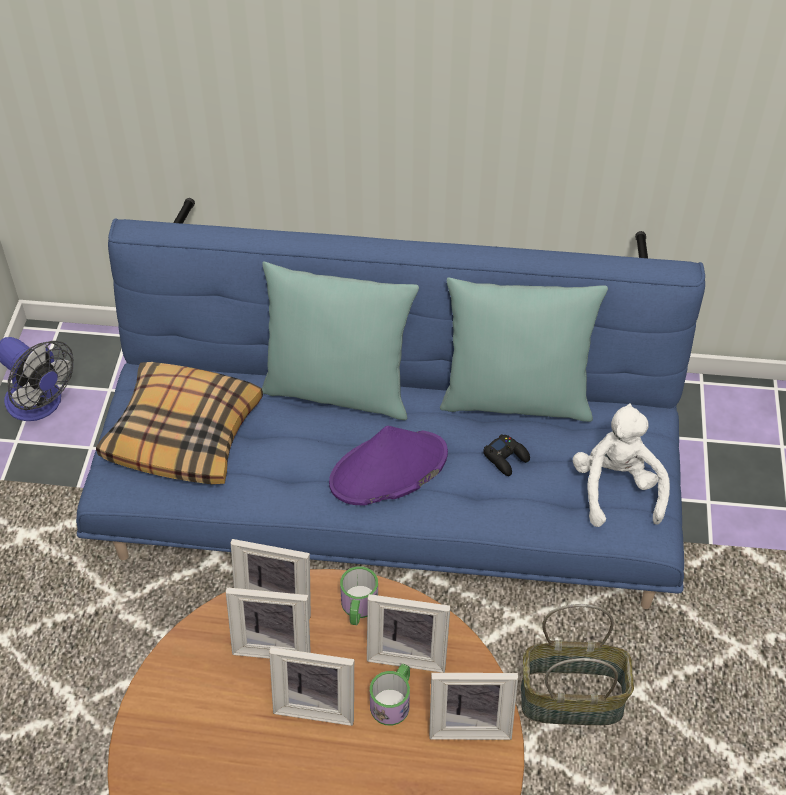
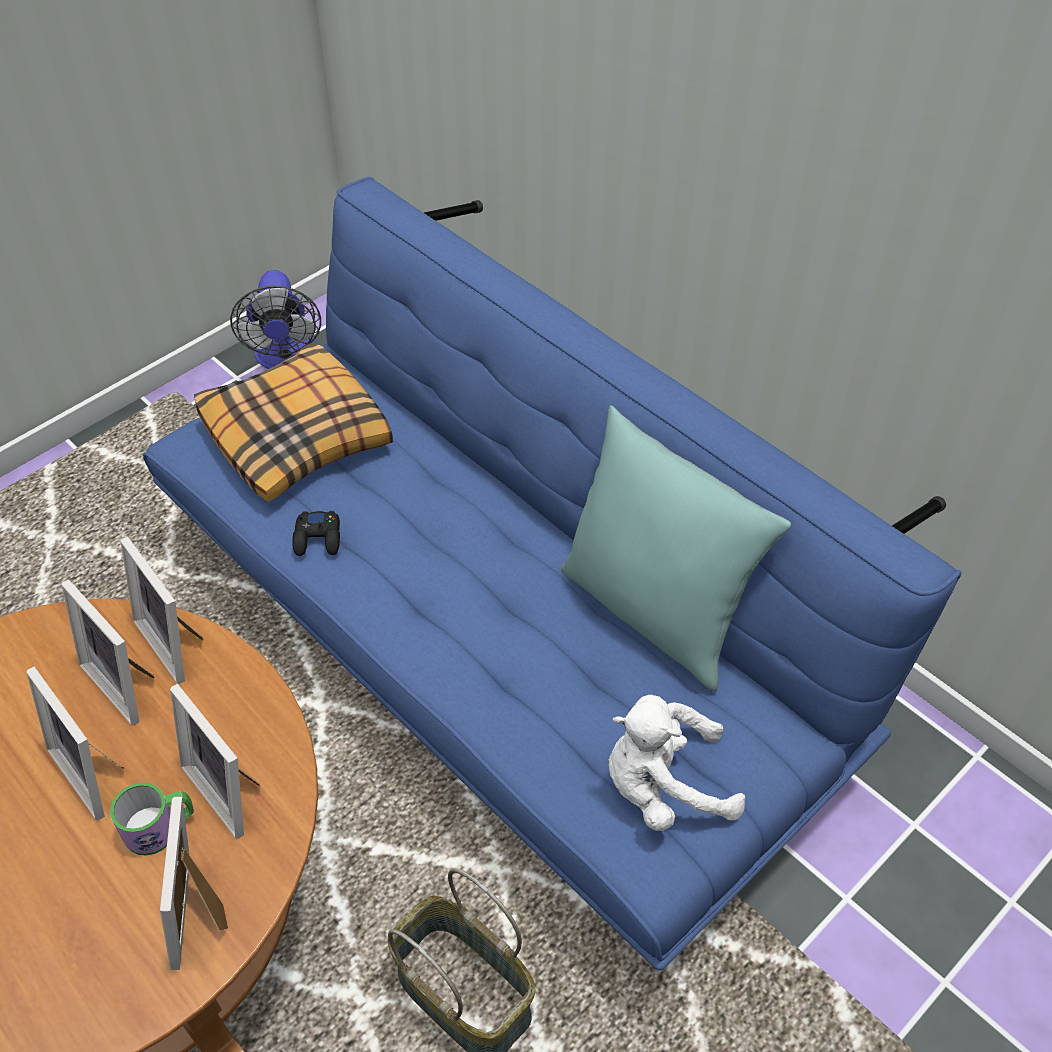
camera: 40 degrees right, 0 degrees up
(338, 390) = (480, 485): turquoise pillow -> none
(358, 608) = (234, 707): mug -> none
(388, 469) = (440, 594): purple hat -> none
(469, 722) = (202, 912): picture frame -> picture frame turned 45 degrees clockwise
(506, 458) = (573, 666): black game controller -> black game controller (318, 538)
(616, 489) = (663, 787): white plush toy -> white plush toy turned 135 degrees counterclockwise

